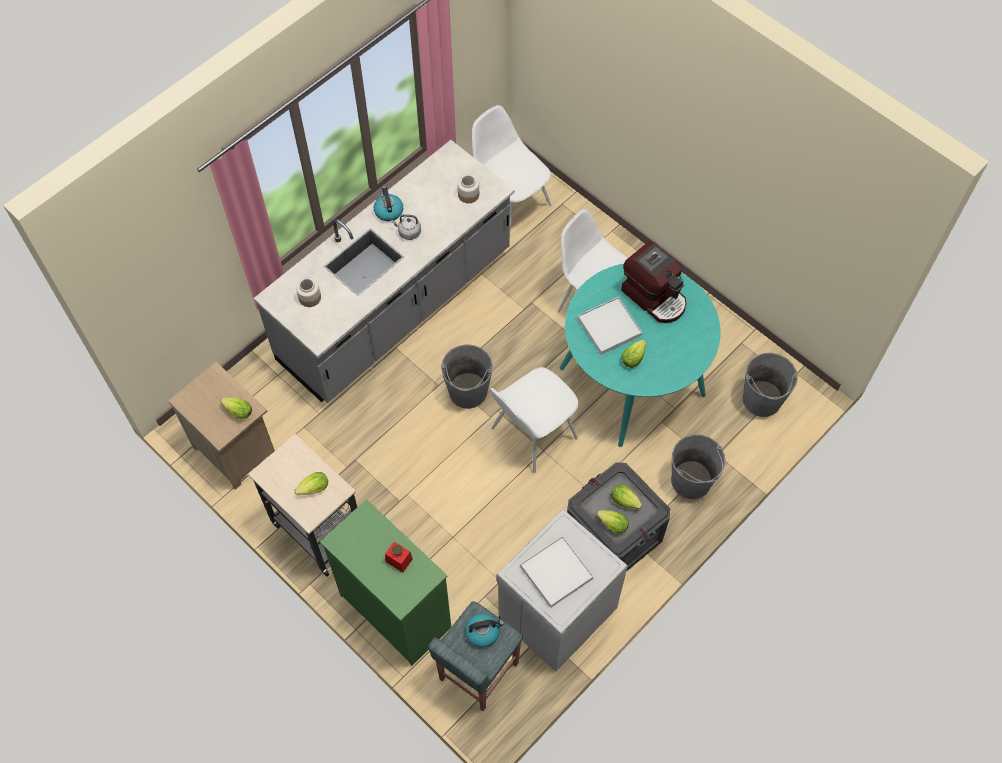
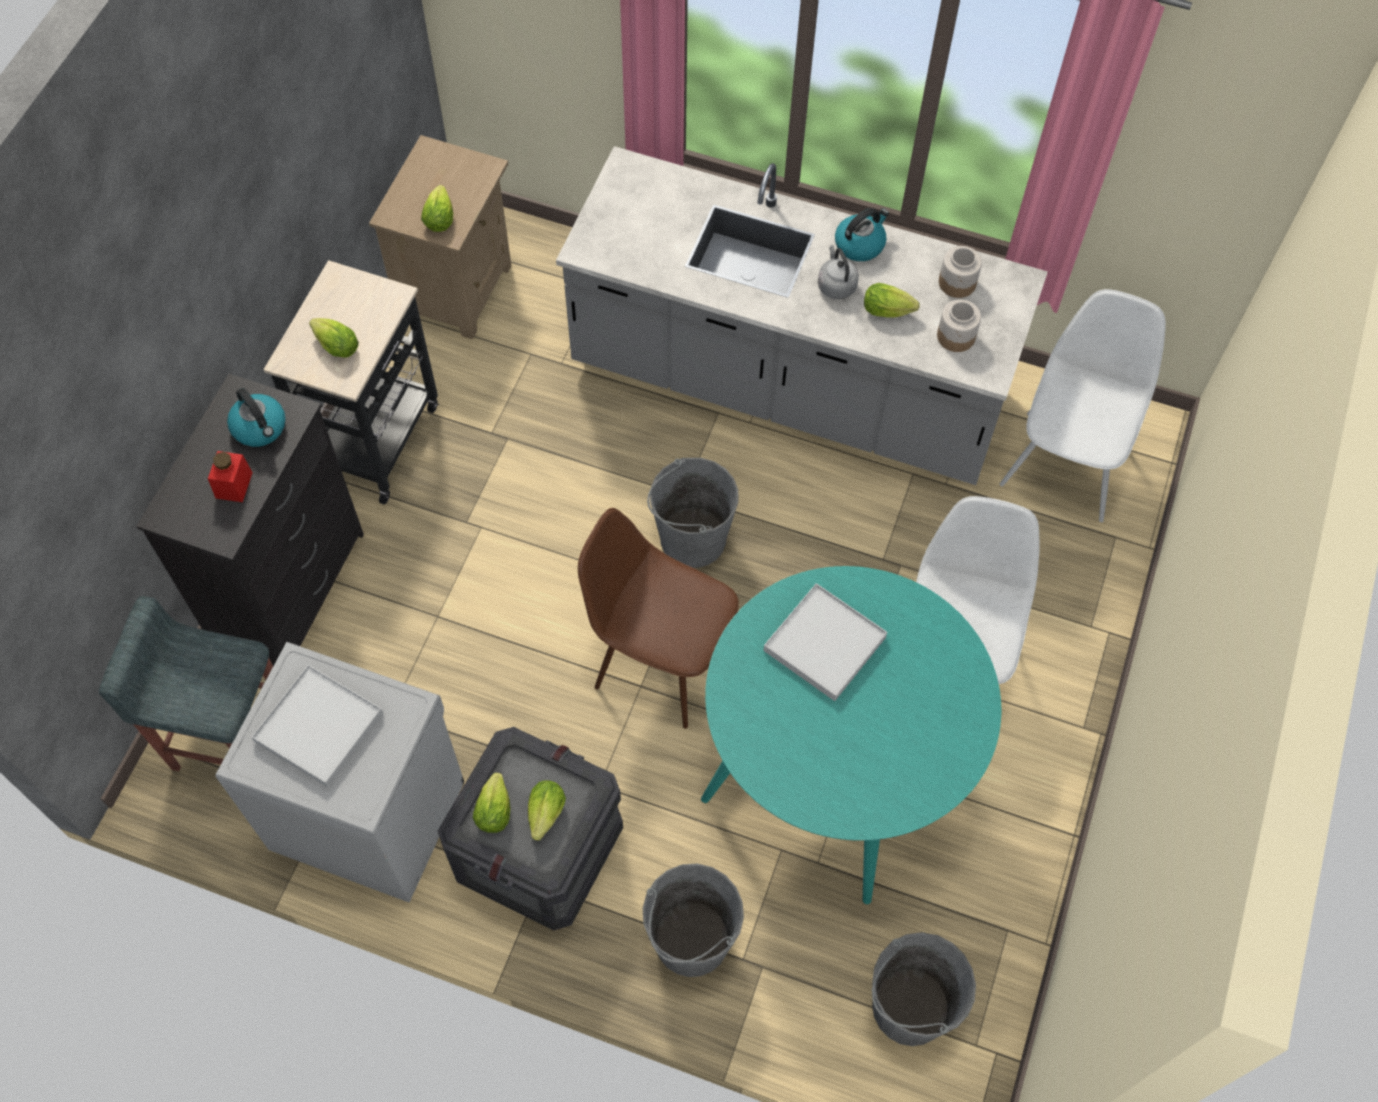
camera: 65 degrees right, 0 degrees up
(310, 297) = (650, 210): jar -> jar (957, 282)
(395, 610) = (291, 587): green dresser -> black dresser
(483, 632) = (214, 677): kettle -> kettle (260, 428)
(532, 434) = (660, 659): white chair -> brown chair
(634, 357) = (785, 705): lettuce -> lettuce (890, 311)
(655, 296) = (925, 694): coffee machine -> none

